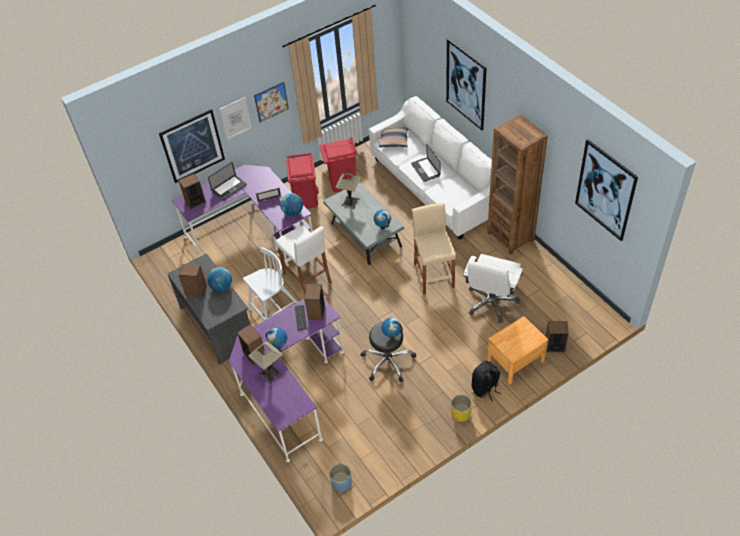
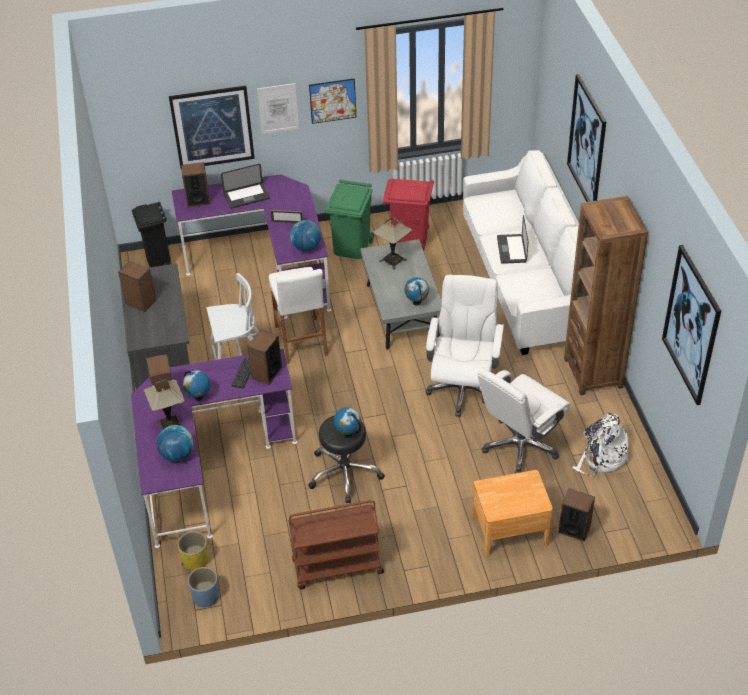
camera: 20 degrees right, 5 degrees down
(175, 255) = (158, 264): none -> black trash can
(222, 287) = (172, 307): globe -> globe (177, 455)
(306, 200) = (352, 247): red trash can -> green trash can
(394, 140) = (491, 202): pillow -> none
(418, 429) = (337, 568): none -> brown cart
(433, 275) = (463, 388): beige stool -> white office chair
(461, 414) = (401, 569): yellow planter -> yellow planter (195, 560)
(485, 388) = (450, 549): black backpack -> none
(545, 292) = (601, 457): none -> white backpack

